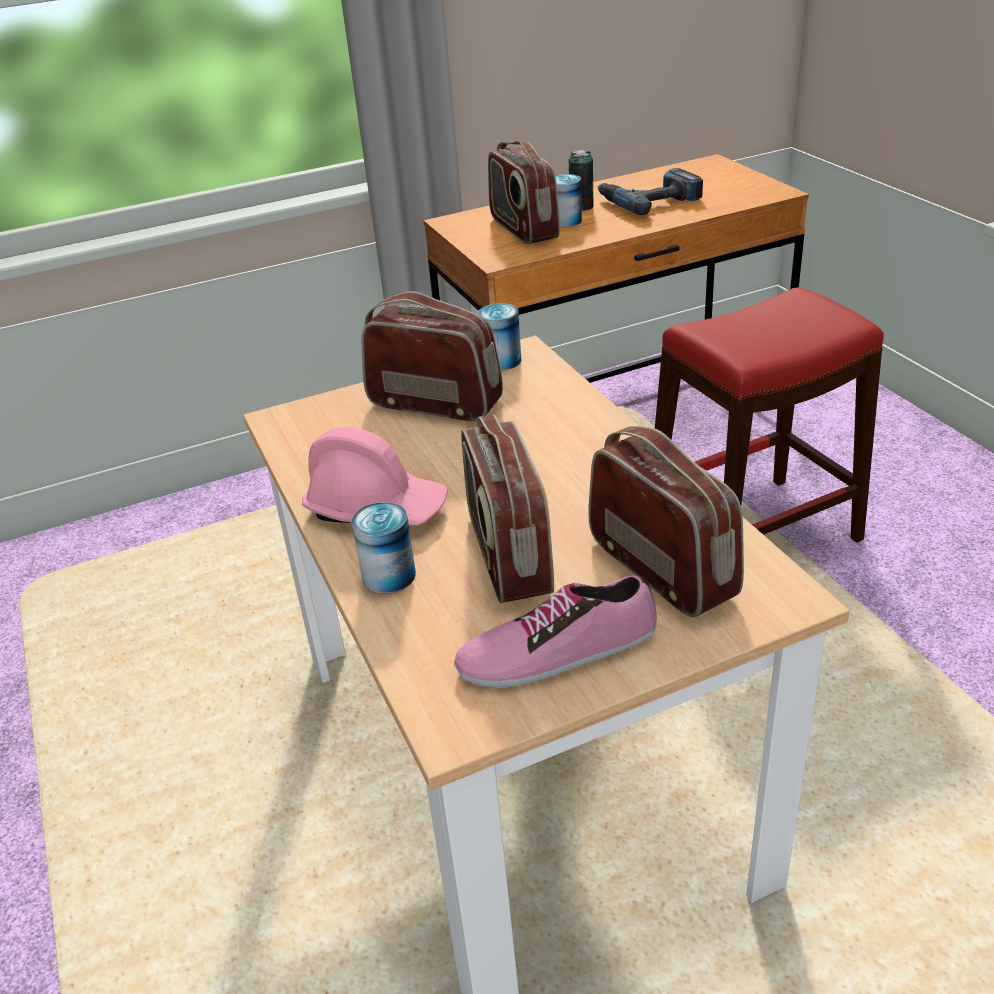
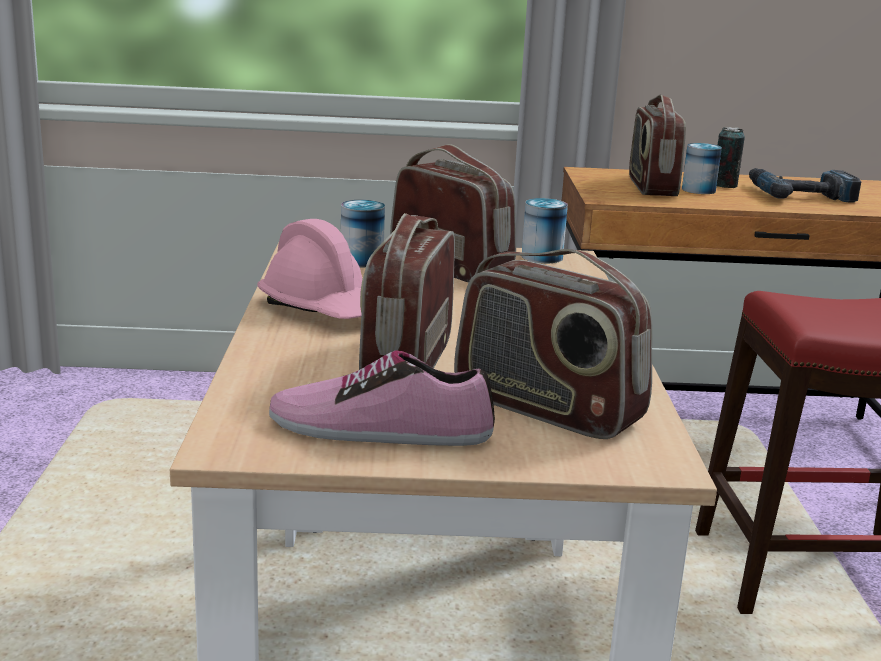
camera: 20 degrees right, 15 degrees down
(389, 576) = (286, 348): can -> can (361, 261)
(662, 568) = (546, 409): radio -> radio turned 135 degrees clockwise

